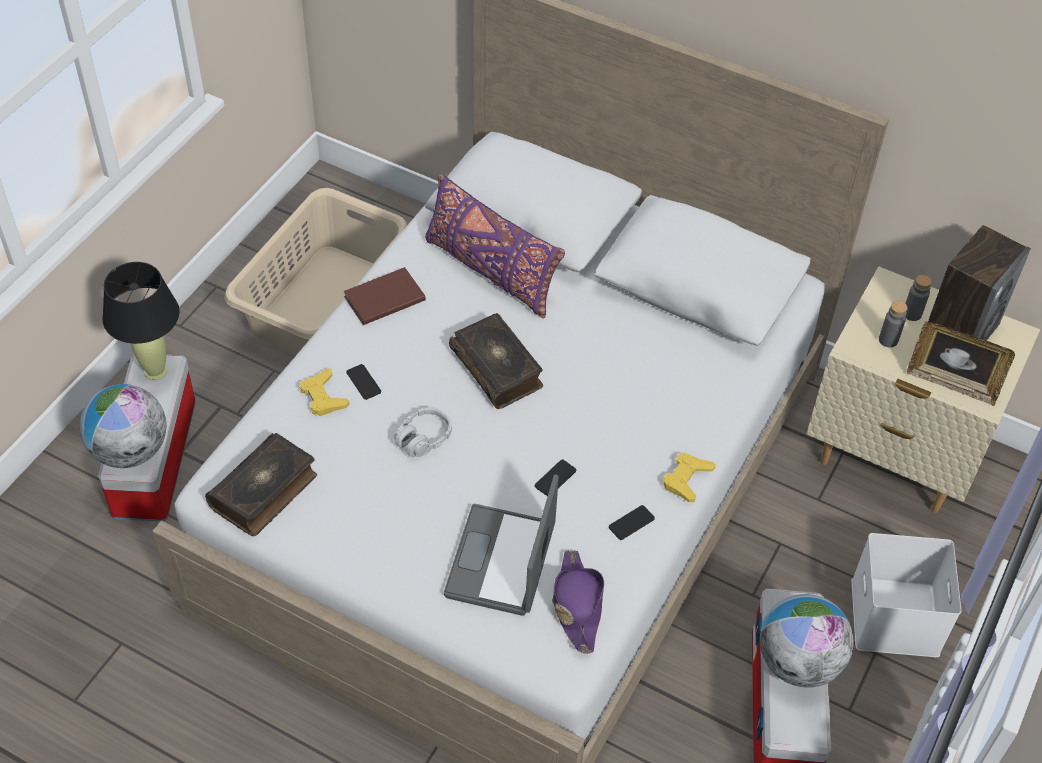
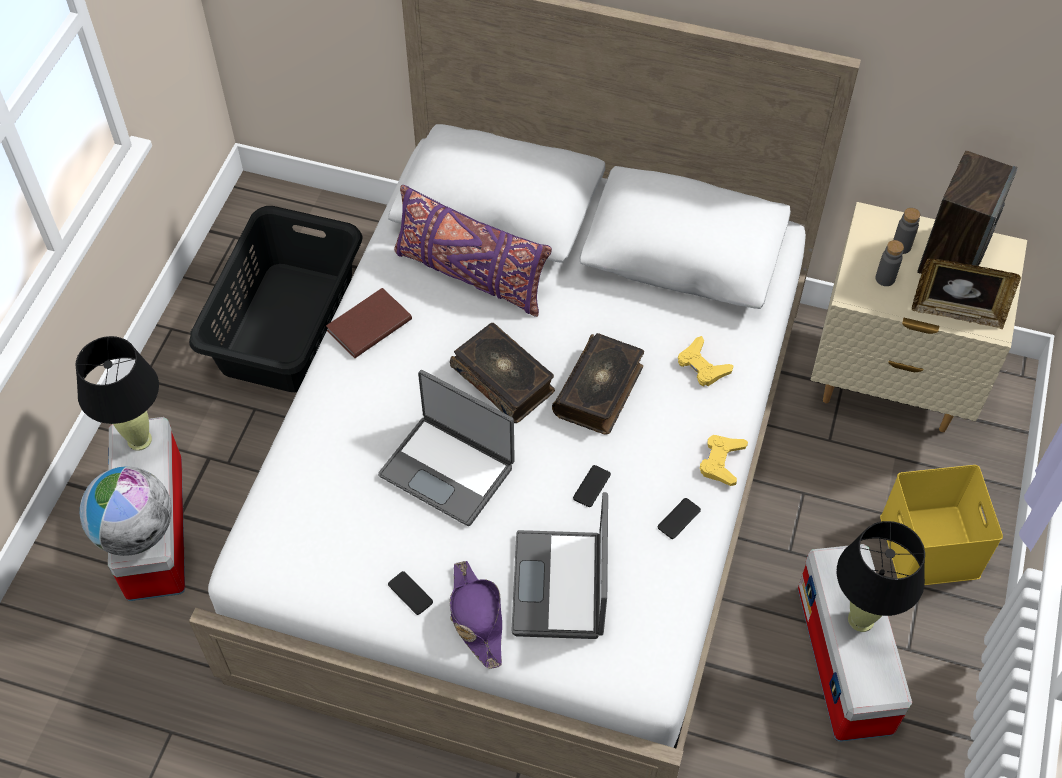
camera: 10 degrees left, 5 degrees up
(265, 491) = (300, 559): book -> book (600, 391)
(321, 303) = (285, 327): beige laundry basket -> black laundry basket
(323, 397) = (334, 444): yellow game controller -> yellow game controller (702, 366)
(363, 382) = (371, 420): phone -> phone (410, 593)
(423, 438) = (448, 469): grey headphones -> laptop
(577, 605) = (647, 616): purple hat -> purple hat (476, 617)
(798, 662) = (860, 620): globe -> black table lamp
(897, 618) = (932, 547): white storage box -> yellow storage box

